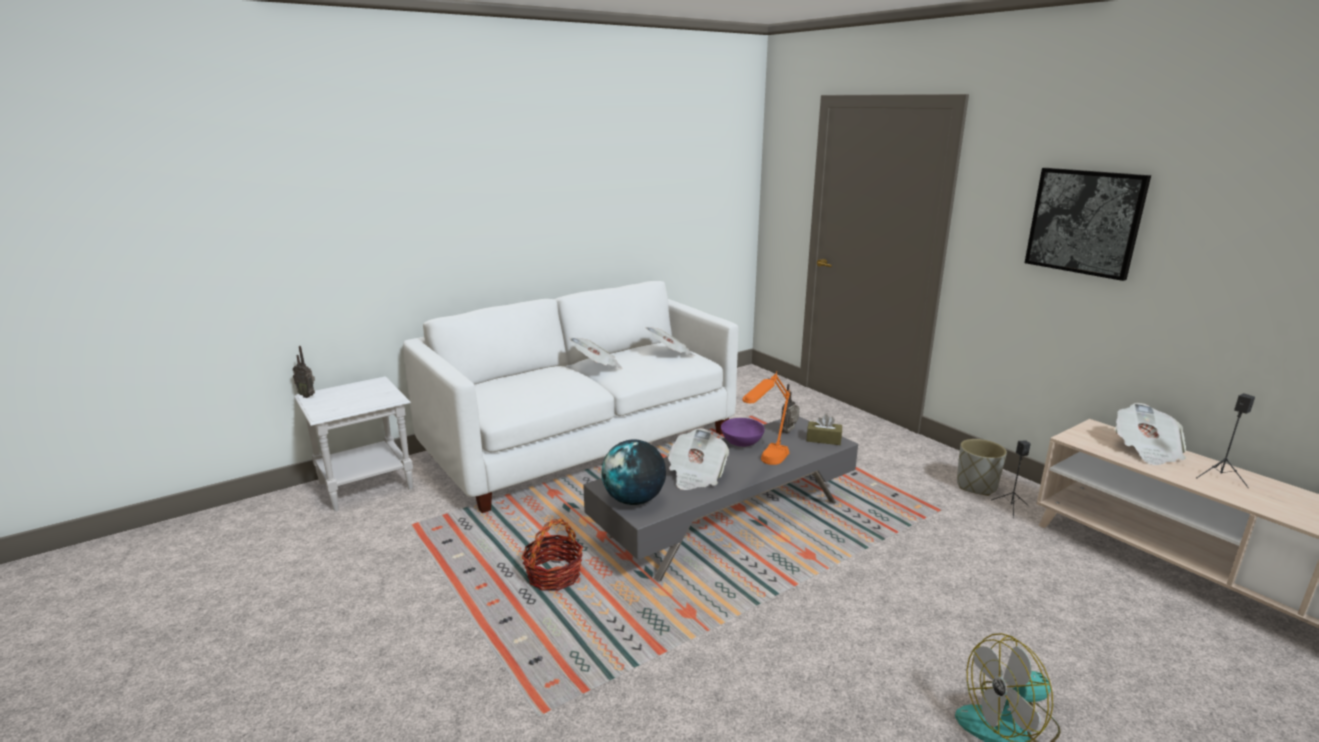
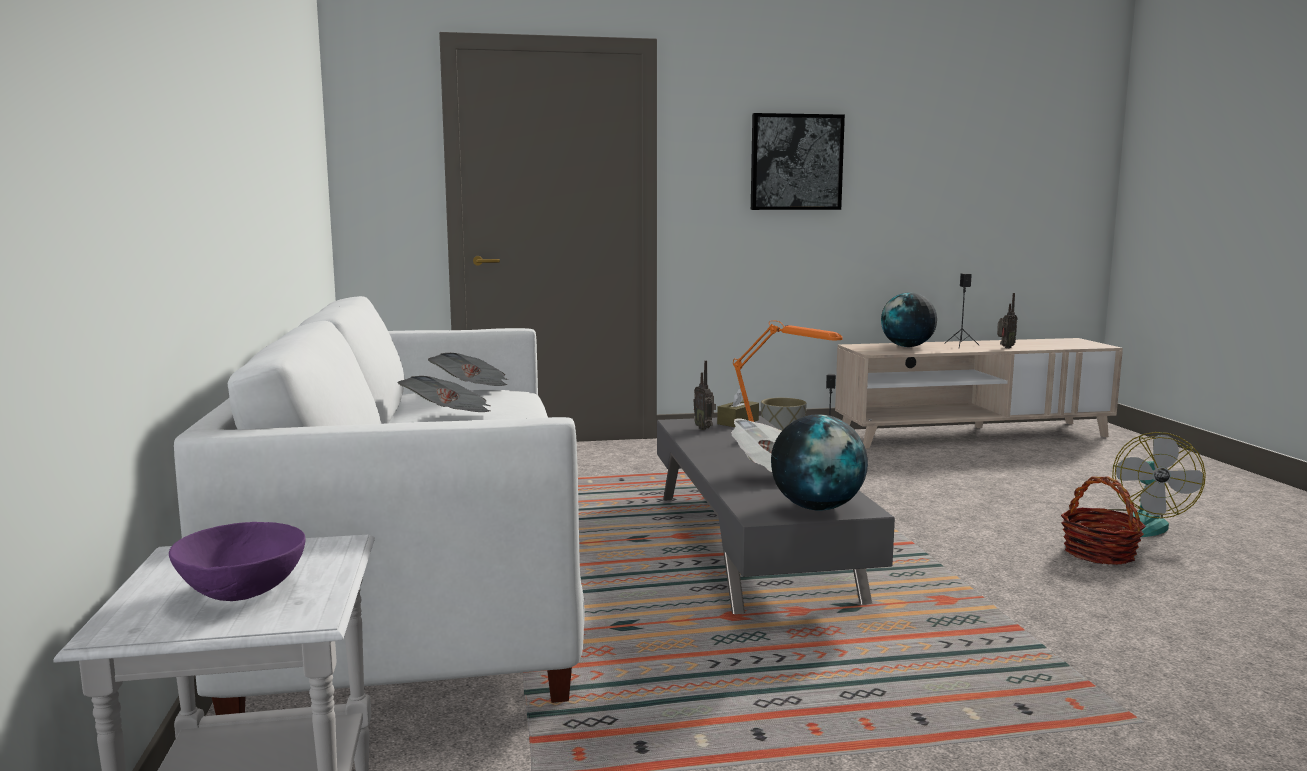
camera: 65 degrees left, 10 degrees down
(308, 395) = (116, 631): radio -> radio (1005, 347)
(554, 575) = (816, 667): basket -> basket (1099, 553)
(742, 443) = (709, 447): purple bowl -> purple bowl (243, 591)
(1146, 450) = (907, 346): newspaper -> globe

